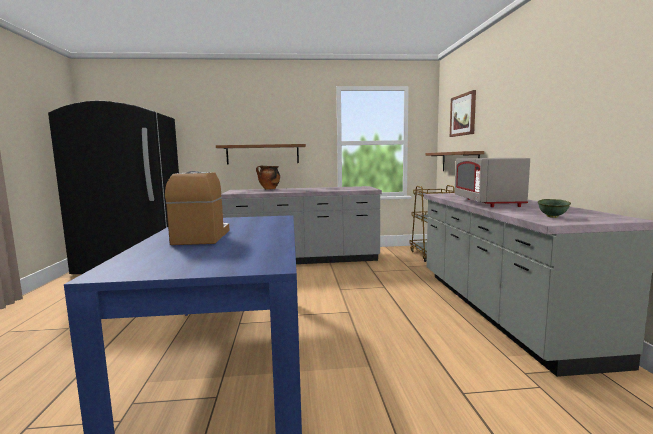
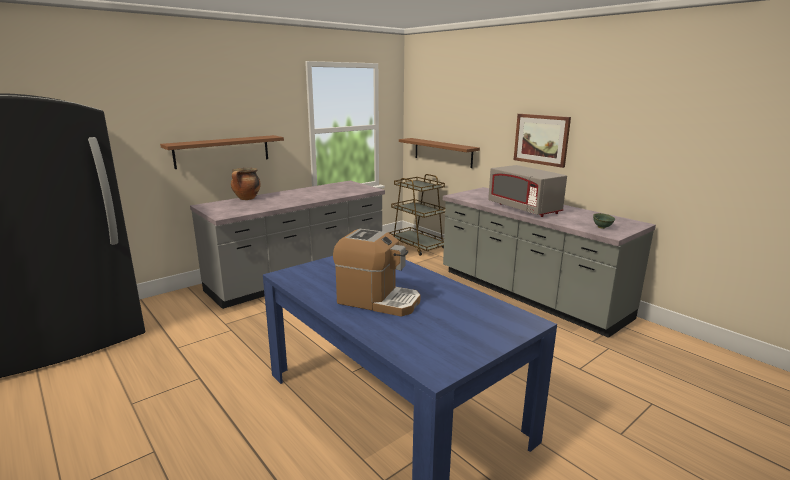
camera: 35 degrees left, 10 degrees up
(202, 237) = (378, 300): coffee machine -> coffee machine turned 150 degrees clockwise
(463, 115) = (447, 105): picture -> picture (541, 139)

